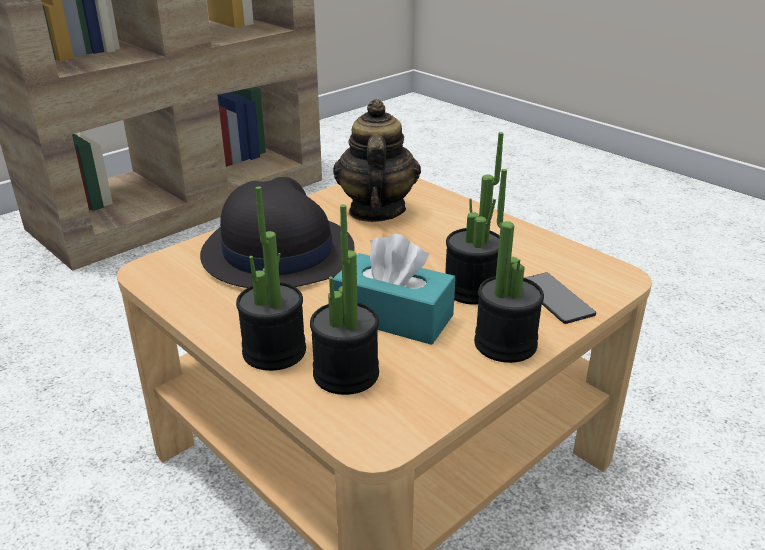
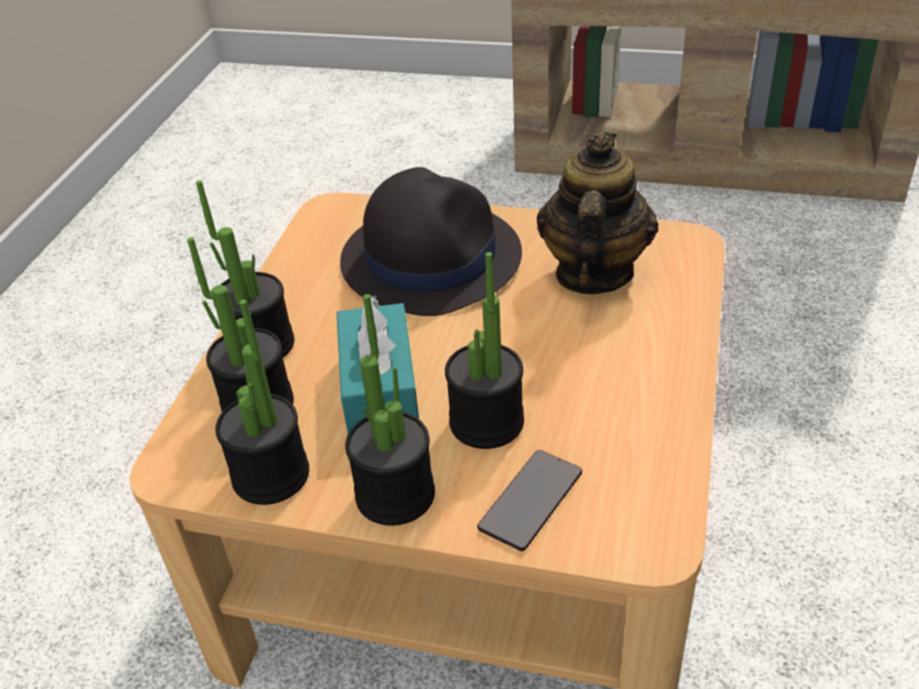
camera: 60 degrees right, 10 degrees up
(376, 211) = (593, 273): teapot -> teapot turned 45 degrees counterclockwise
(433, 391) = (271, 475): none -> potted plant

